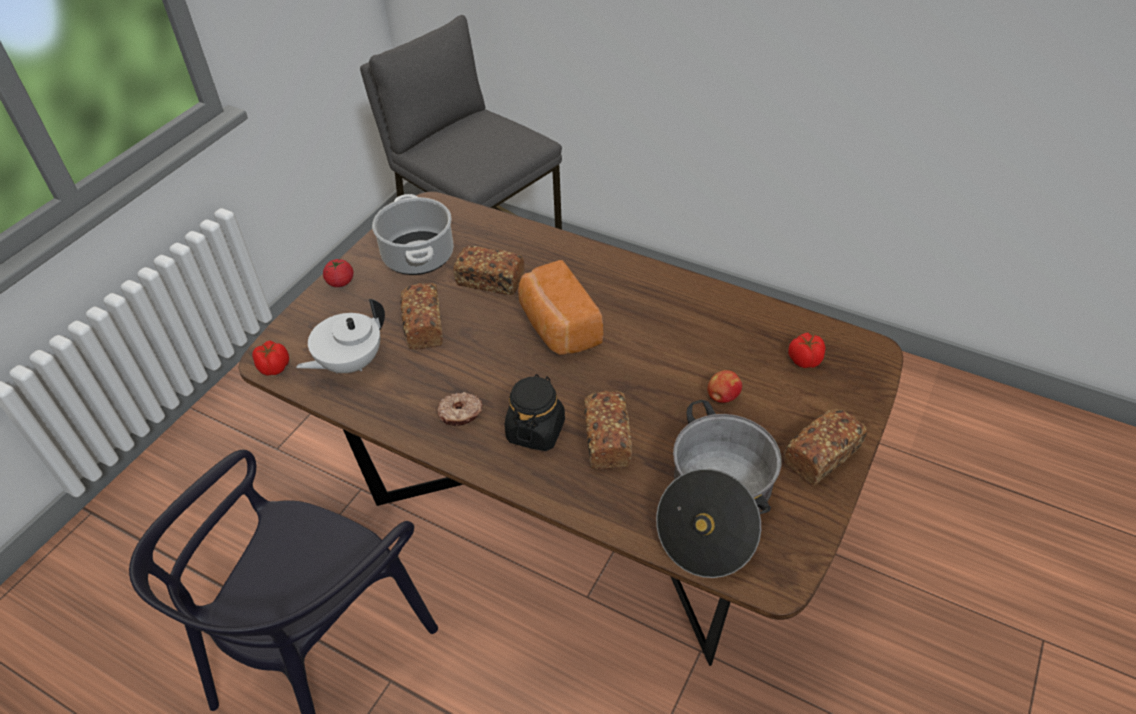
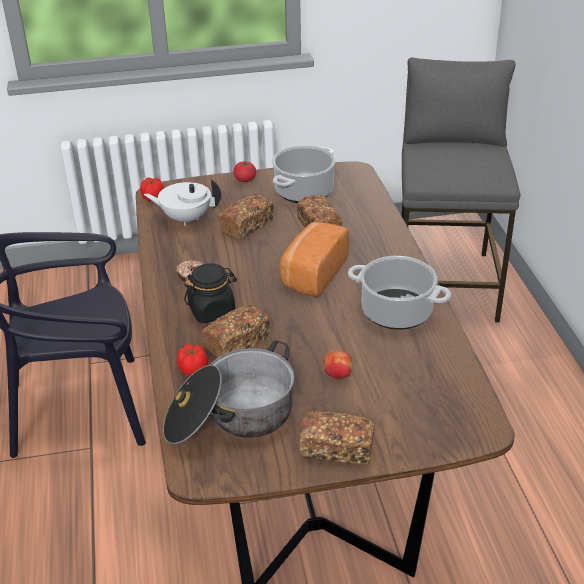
camera: 50 degrees right, 10 degrees down
(674, 307) = (397, 312): none -> cooking pot
(804, 360) = (426, 397): tomato -> tomato (193, 369)

